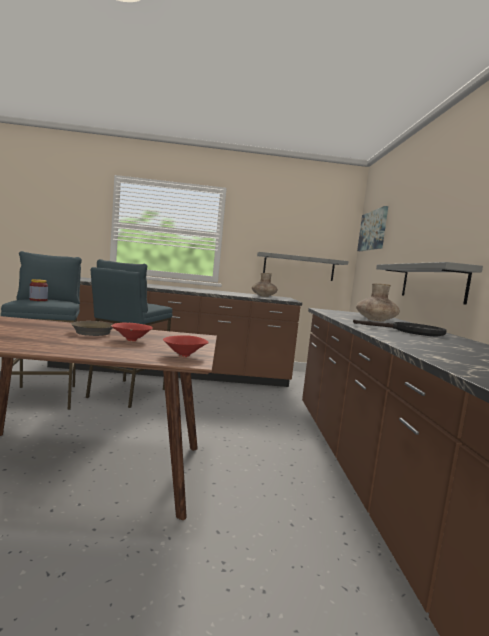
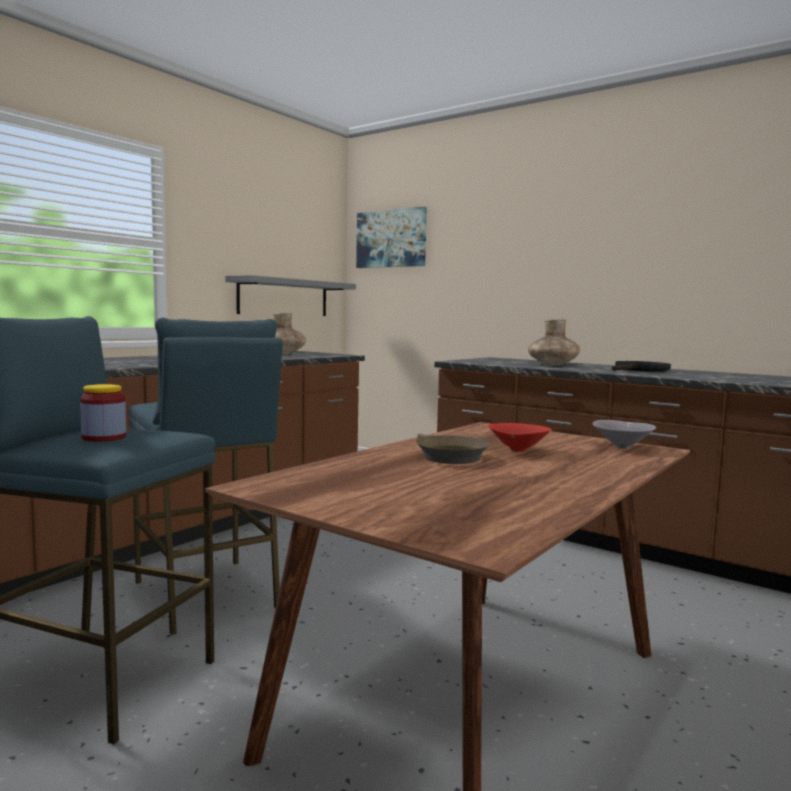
camera: 50 degrees left, 0 degrees up
(185, 356) = (623, 447): red bowl -> grey bowl
(432, 283) = (554, 312): grey shelf -> none

